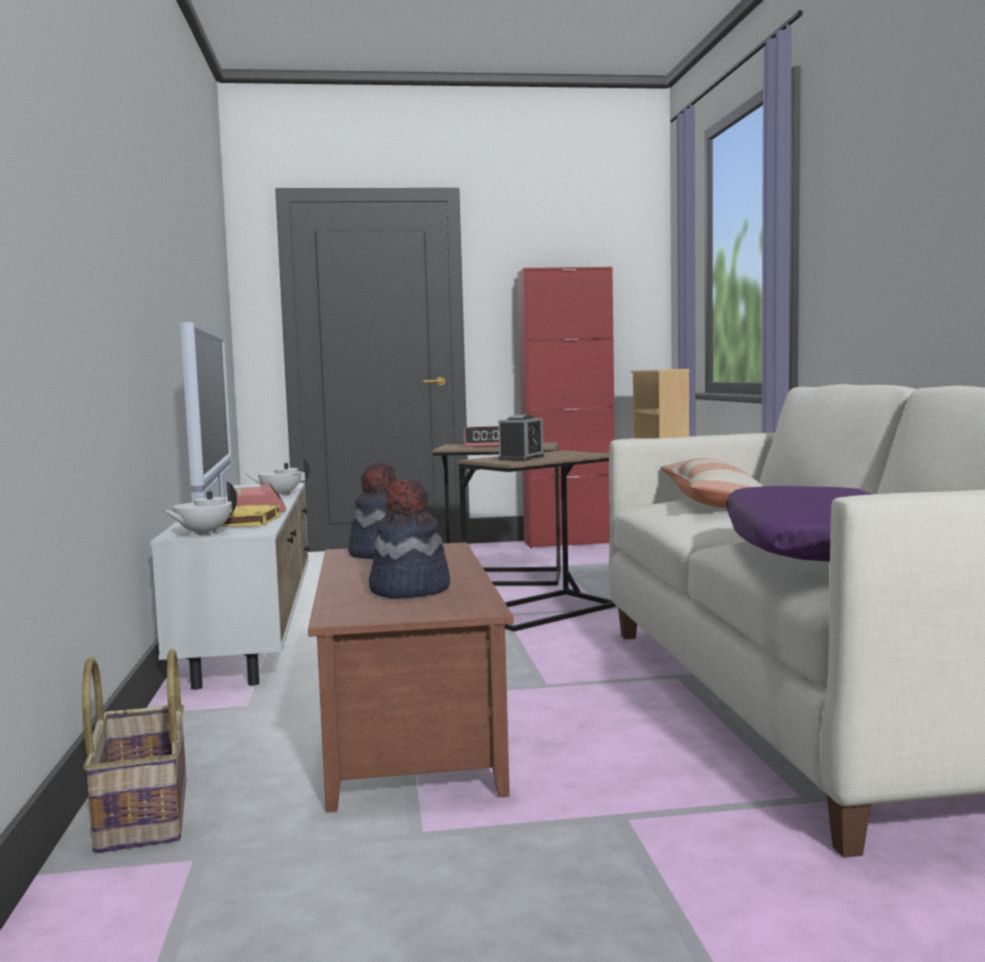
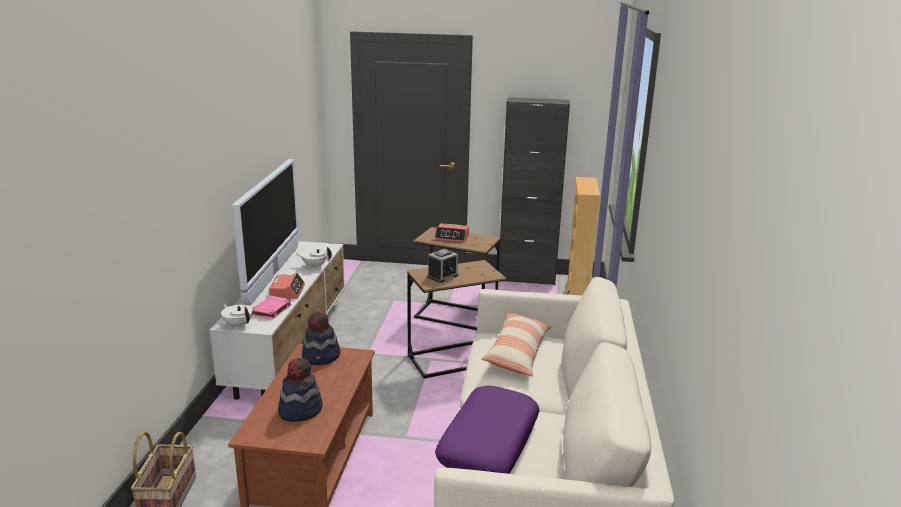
camera: 15 degrees right, 15 degrees up
(203, 534) = (238, 325): white teapot -> white teapot turned 75 degrees clockwise
(249, 521) = (271, 310): yellow book -> pink book
(569, 542) = (526, 278): red cabinet -> black cabinet

